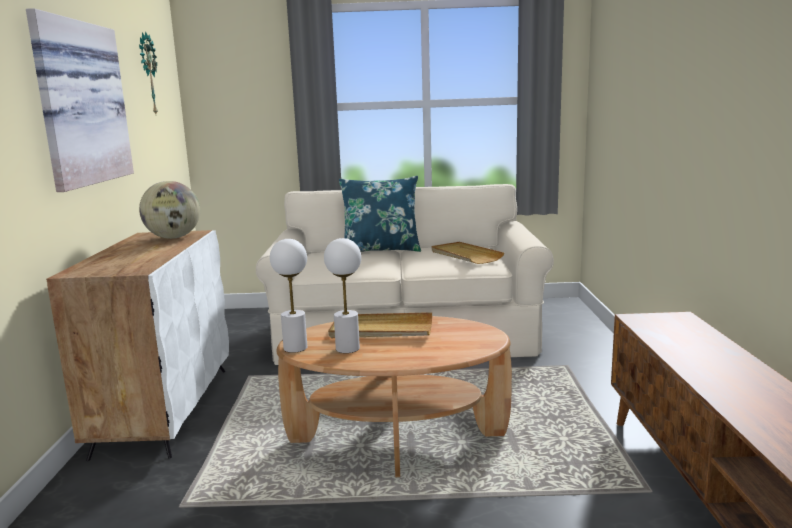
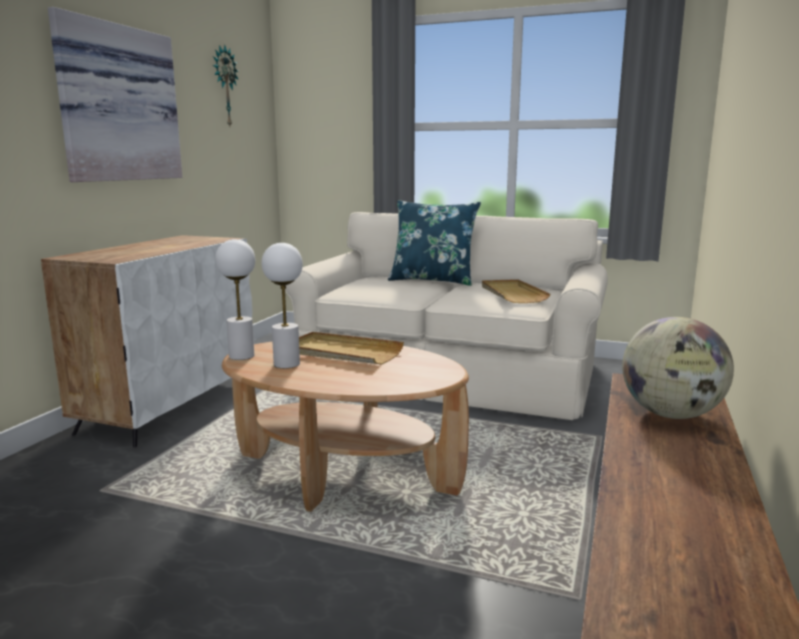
camera: 20 degrees right, 0 degrees up
(173, 238) = (199, 241): globe -> globe (670, 415)

